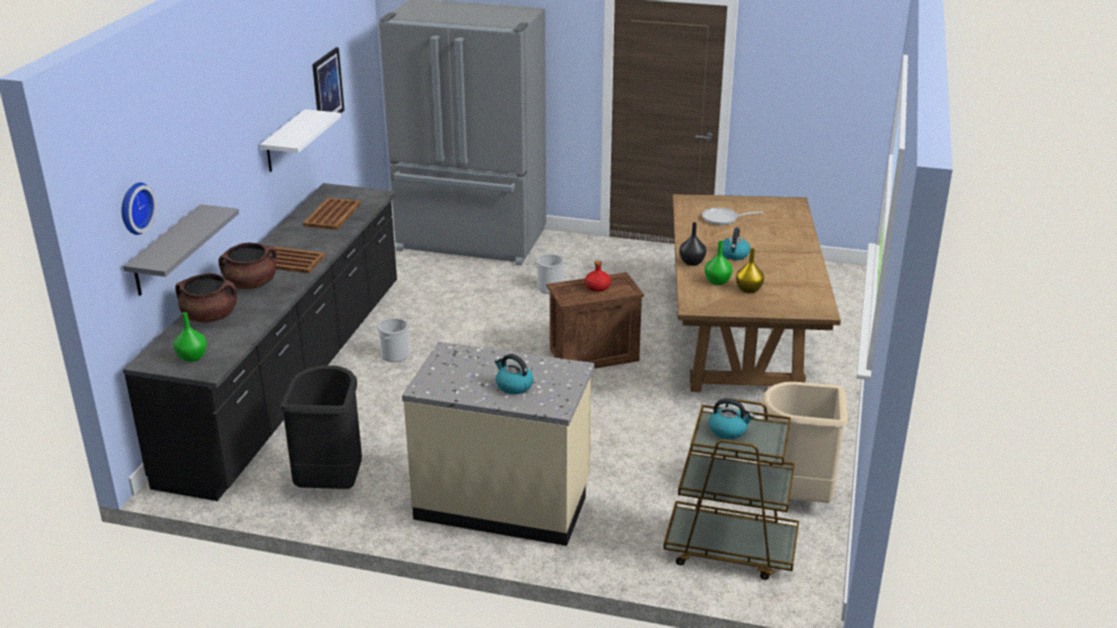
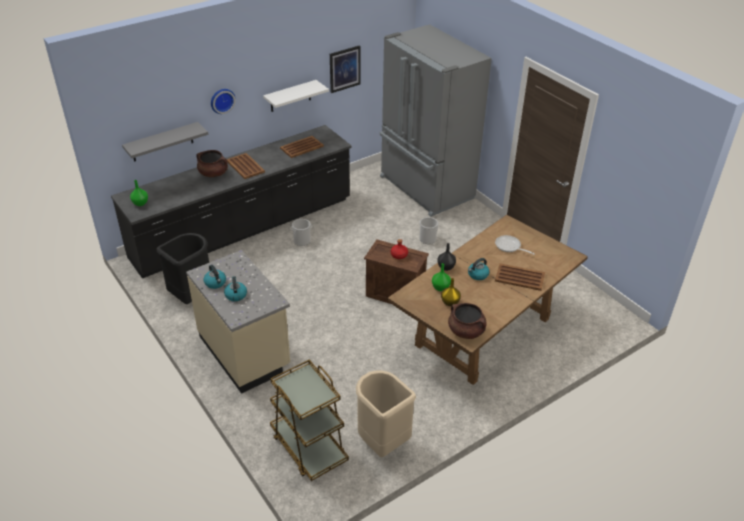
camera: 40 degrees right, 10 degrees up
(134, 208) = (135, 116): wall clock -> wall clock (222, 100)
(210, 317) = (175, 184): brown cooking pot -> brown cooking pot (466, 331)
(728, 430) = (304, 382): kettle -> kettle (215, 283)
(776, 240) = (519, 277): none -> brown tray

